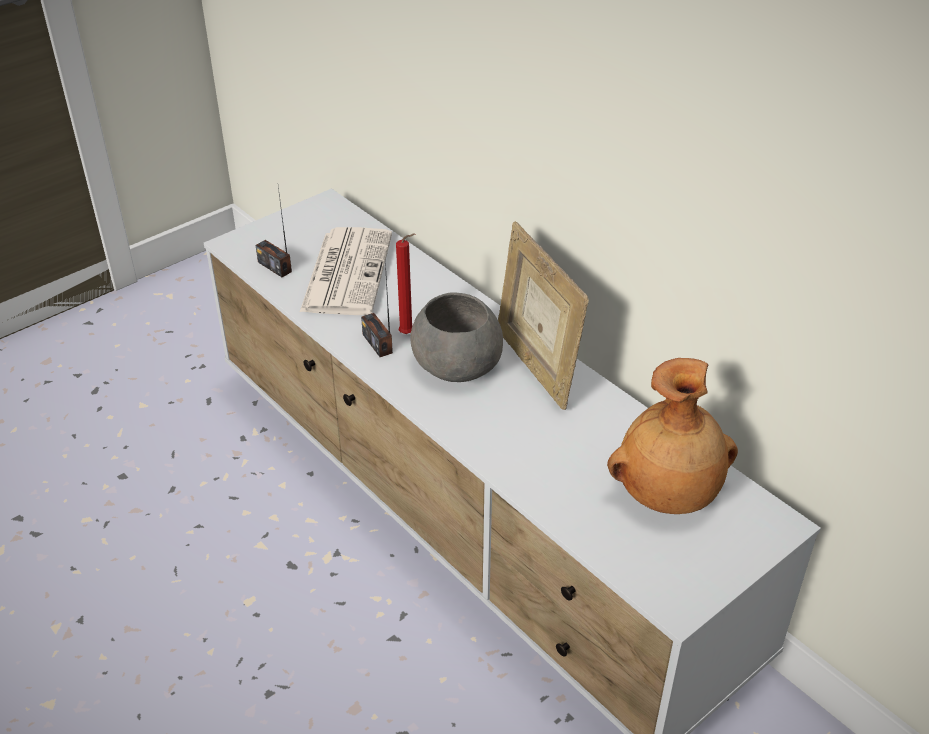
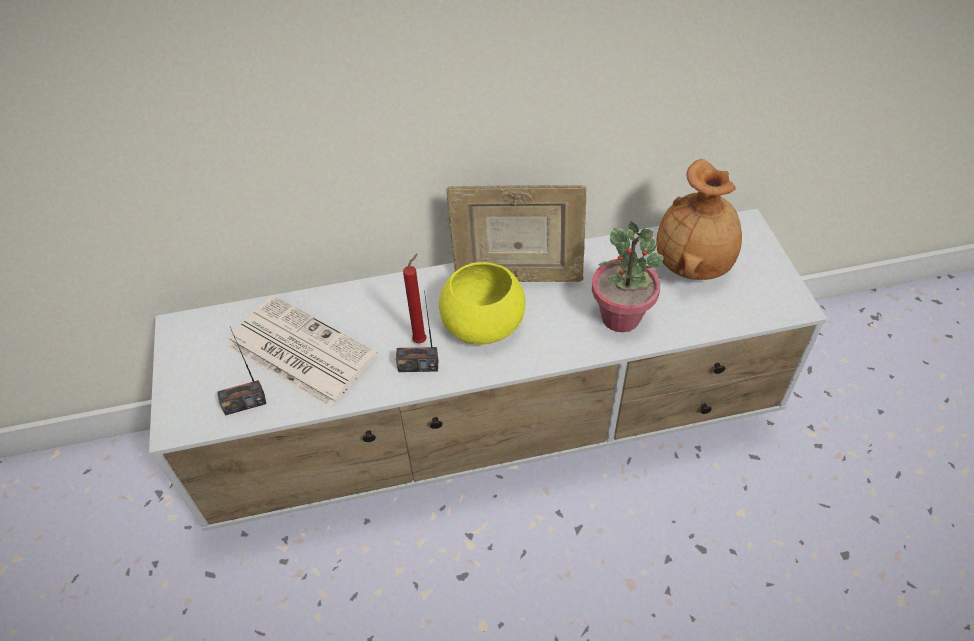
camera: 60 degrees left, 10 degrees up
(458, 366) = (484, 323): grey bowl -> yellow bowl
(540, 458) = (621, 317): none -> potted plant

